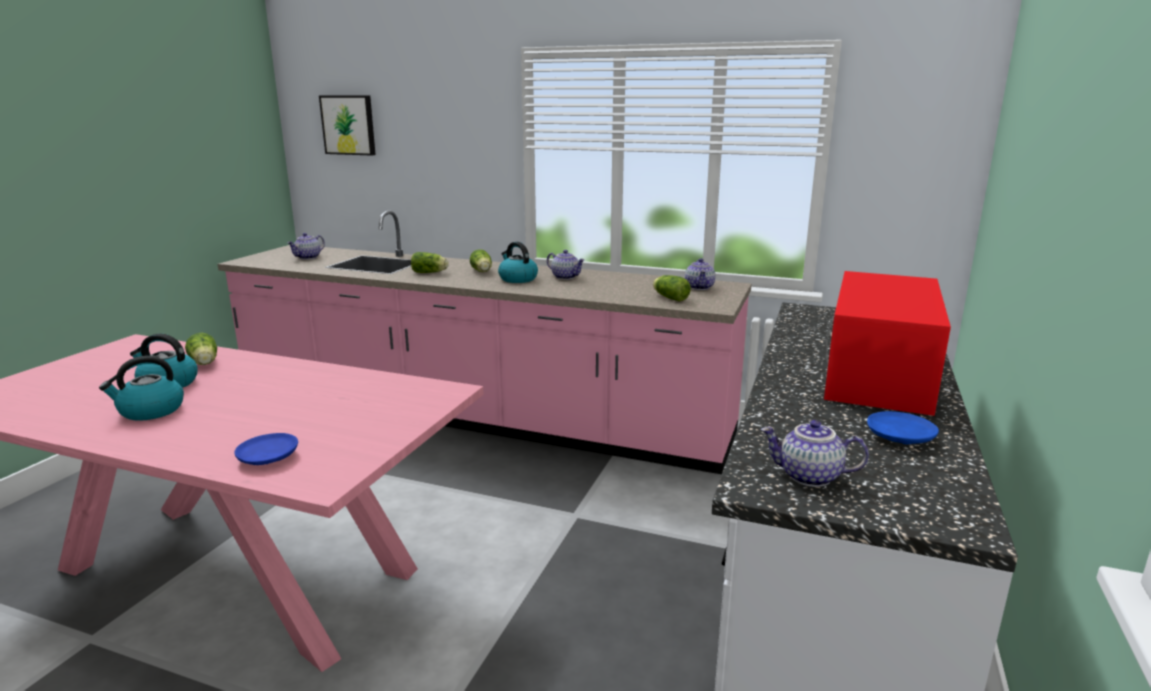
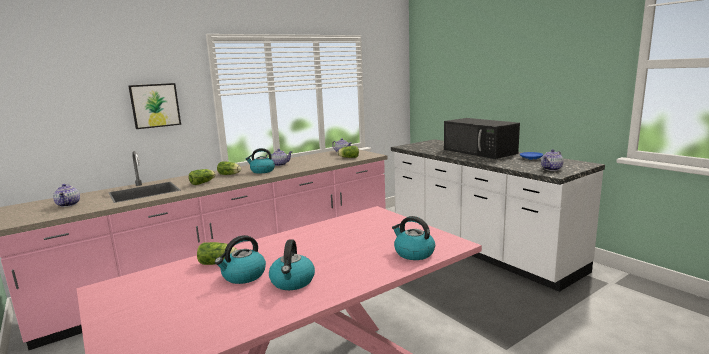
camera: 55 degrees left, 5 degrees down
(267, 458) = (413, 253): blue plate -> kettle
(349, 125) = (50, 92): picture -> picture (155, 105)
(879, 374) = (480, 151): red microwave -> black microwave

